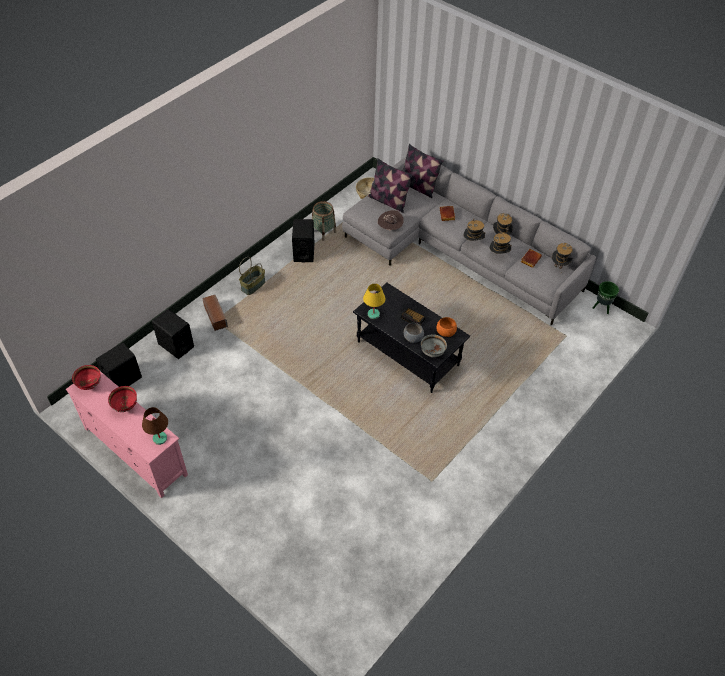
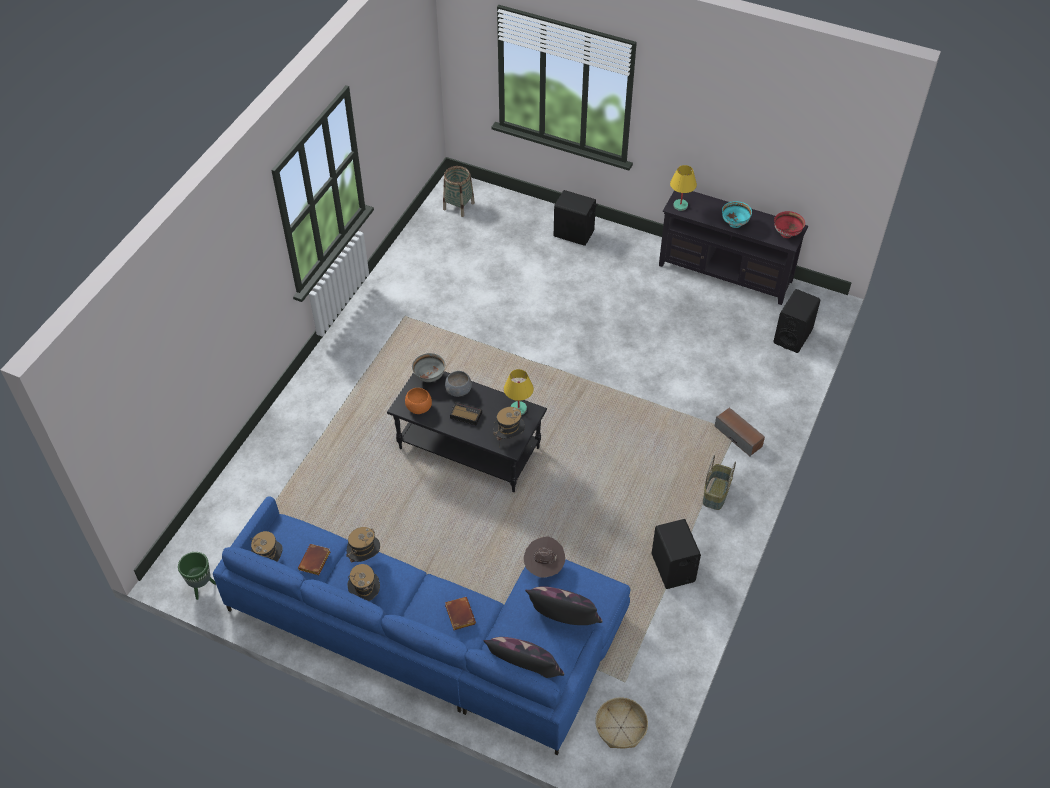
camera: 165 degrees right, 0 degrees up
(126, 406) = (734, 223): red bowl -> turquoise bowl
(135, 452) = (725, 273): pink tv stand -> black tv stand
(160, 438) = (680, 206): brown table lamp -> yellow table lamp
(176, 345) = (761, 388): black speaker -> black speaker (574, 233)
(323, 232) = (661, 615): basket -> basket (458, 206)
(458, 251) = (436, 636): grey sofa -> blue sofa
(473, 242) = (408, 572): hat -> hat (509, 437)

